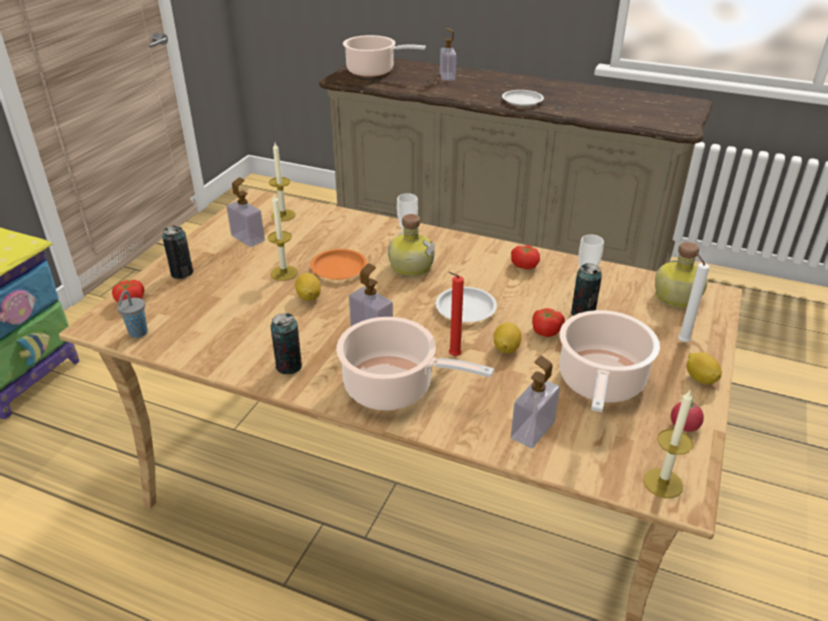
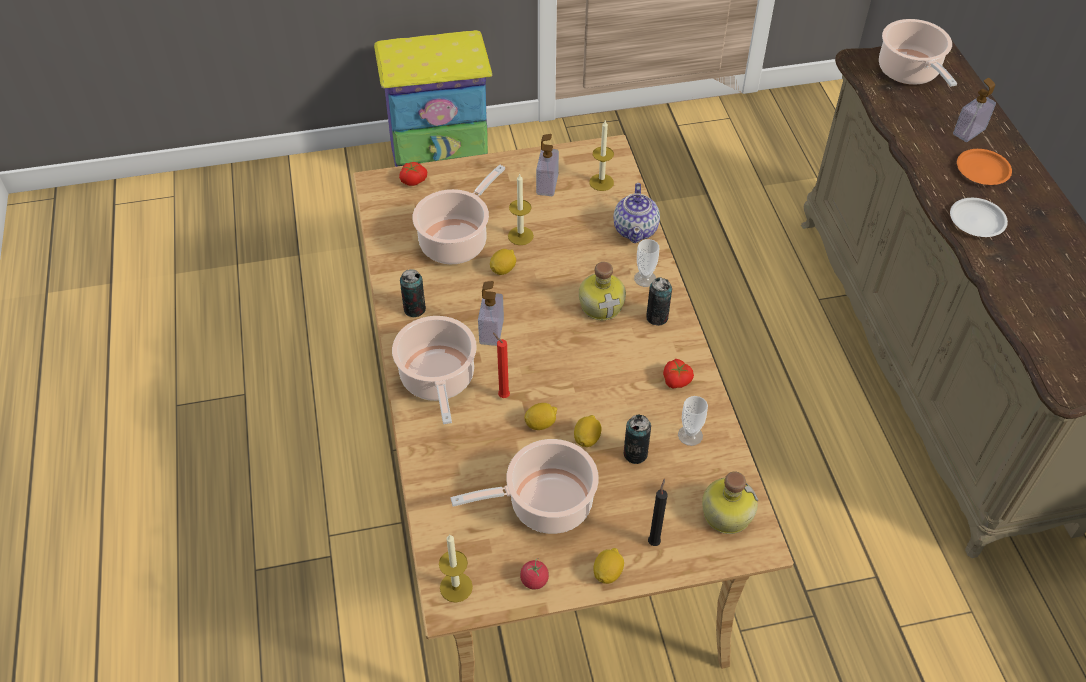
camera: 55 degrees right, 15 degrees up
(137, 333) = (384, 209): grey cup -> none
(182, 273) = (469, 181): can -> can (657, 317)
(240, 307) = (456, 240): none -> cooking pot
(338, 268) = (557, 263): orange plate -> orange plate (982, 170)
(353, 221) = (636, 229): none -> teapot
(465, 308) = (572, 371): white plate -> none
(532, 430) = (454, 484): soap dispenser -> none
(545, 330) = (587, 438): tomato -> lemon
(681, 341) = (654, 541): white candle -> black candle

